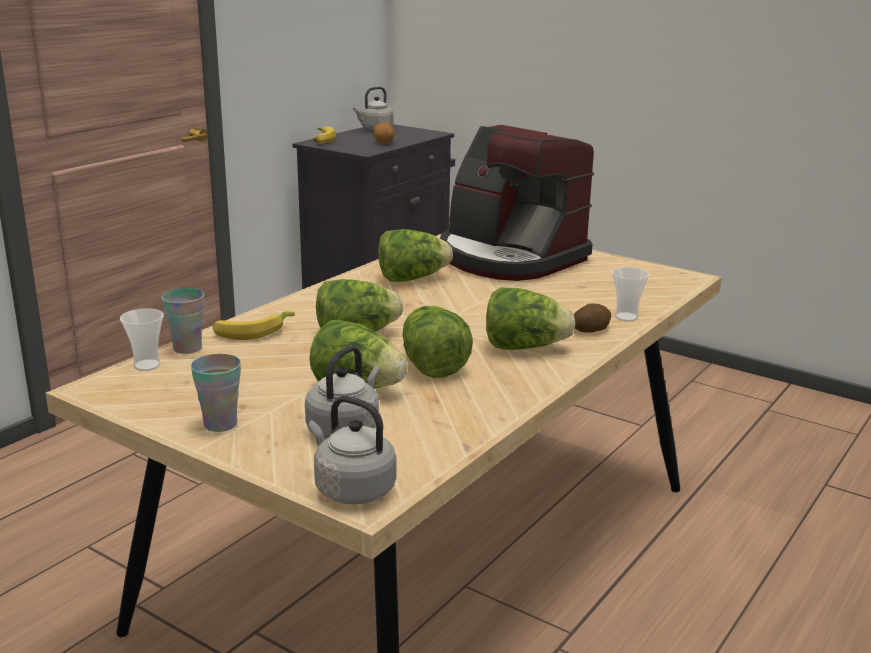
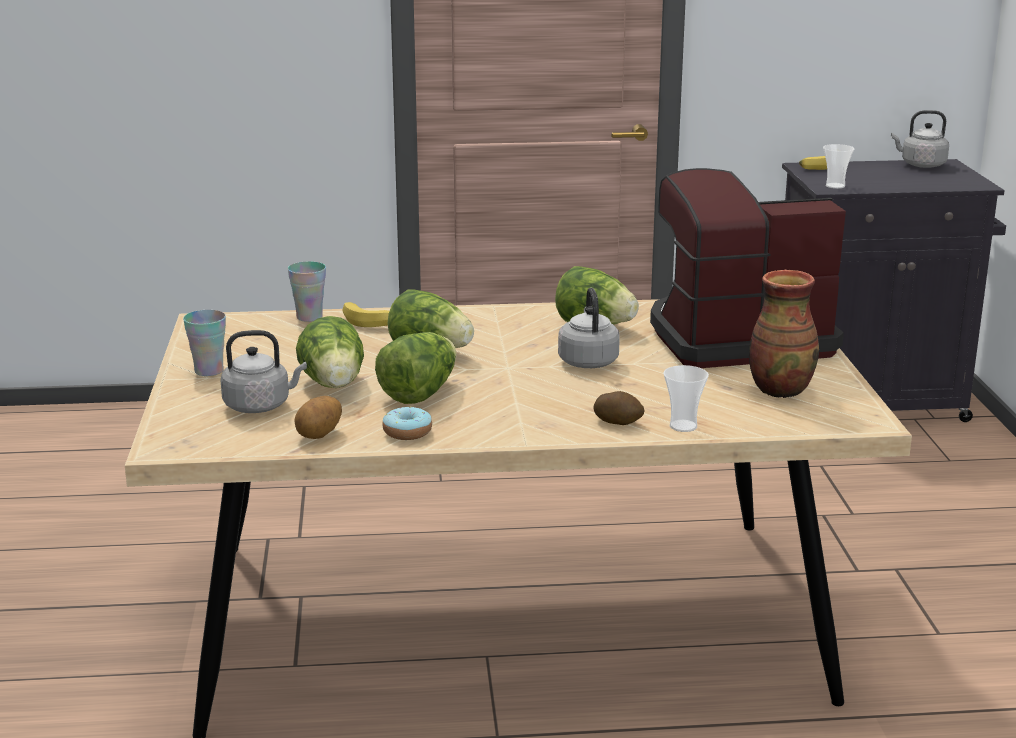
camera: 50 degrees right, 0 degrees up
(147, 365) = (261, 319): cup -> cup (835, 186)
(351, 489) = (176, 438): grey kettle -> grey kettle (587, 361)
(384, 143) = (879, 183): potato -> potato (320, 435)
(500, 395) = (407, 432): none -> donut
(509, 258) = (736, 339): coffee machine -> coffee machine turned 75 degrees clockwise
(524, 347) = (523, 411): lettuce -> none
(608, 277) = (779, 389): none -> vase

